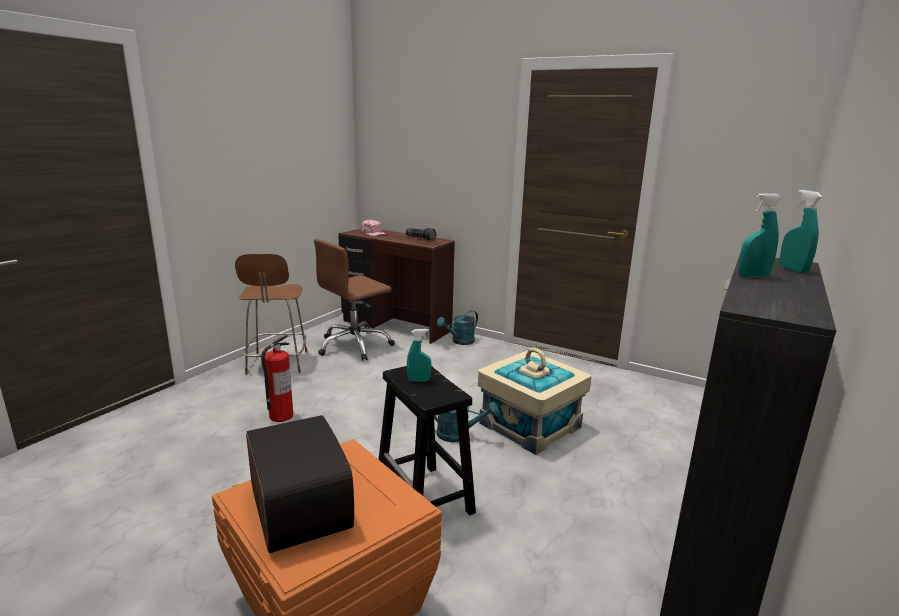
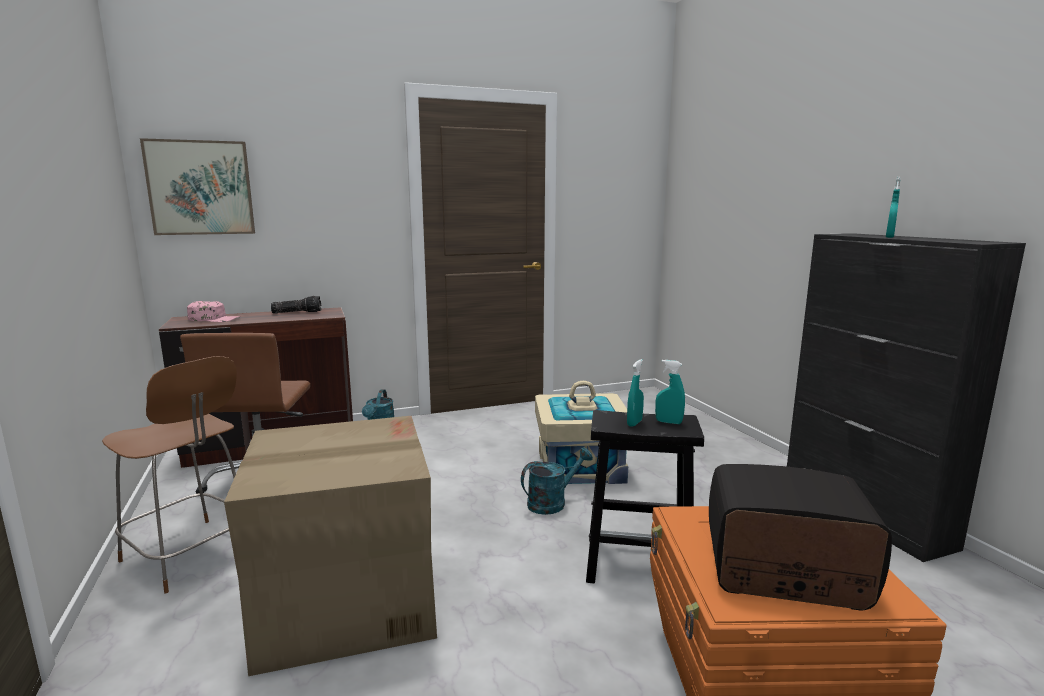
camera: 50 degrees left, 5 degrees down
(281, 416) = (344, 599): fire extinguisher -> cardboard box
(387, 144) = (200, 188): none -> picture
(793, 269) = (872, 235): turquoise spray bottle -> turquoise spray bottle (668, 422)

